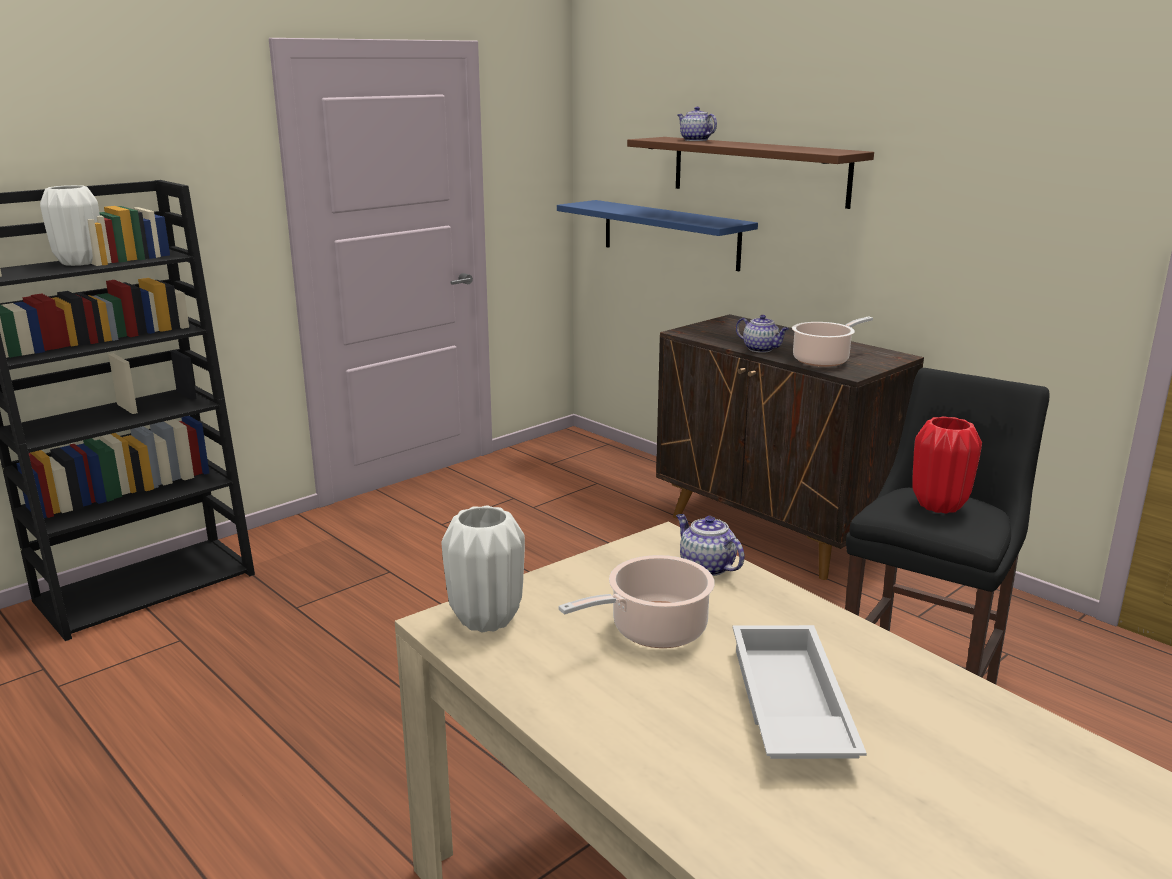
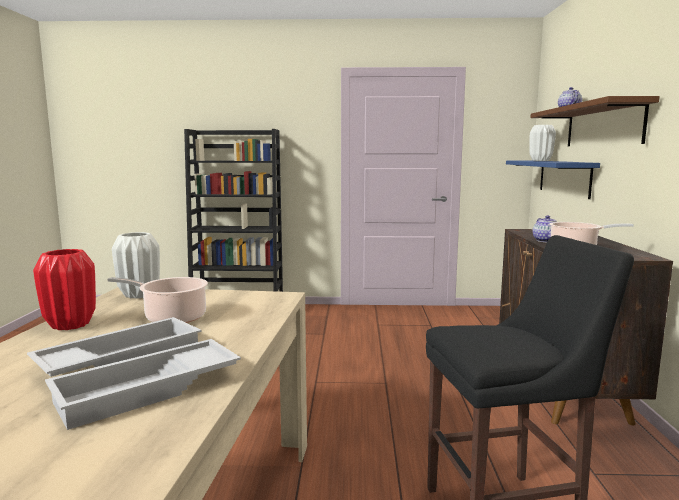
camera: 45 degrees right, 10 degrees down
(80, 262) = (233, 160): white vase -> white vase (541, 160)
(705, 567) = (264, 309): teapot -> none
(920, 717) = (148, 391): none -> white tray
(939, 505) = (501, 337): red vase -> red vase (71, 325)

